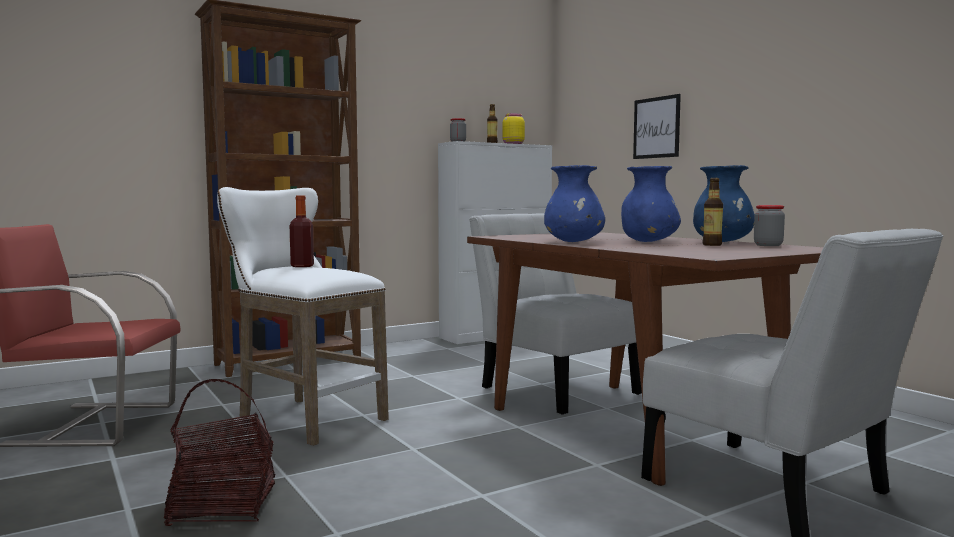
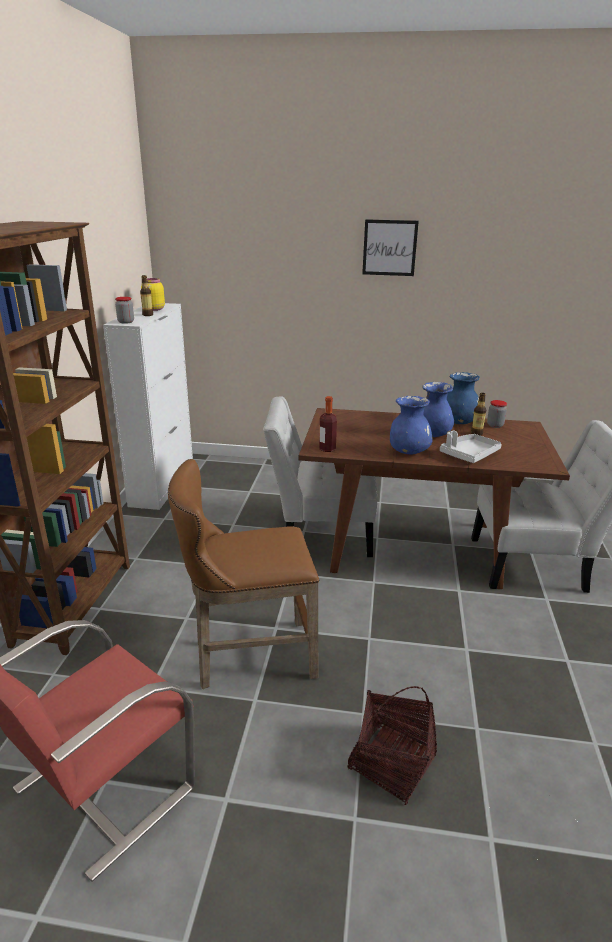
camera: 50 degrees left, 20 degrees up
(302, 266) = (235, 541): bottle -> bottle (327, 449)
(304, 417) = (248, 657): white stool -> brown stool
(636, 247) = (469, 454): none -> grey tray
(656, 127) = (288, 293): picture -> picture (389, 248)

